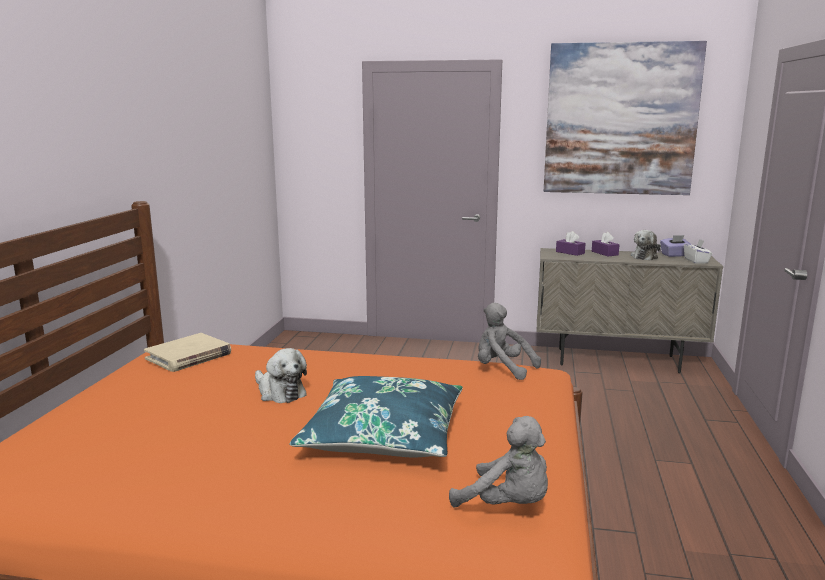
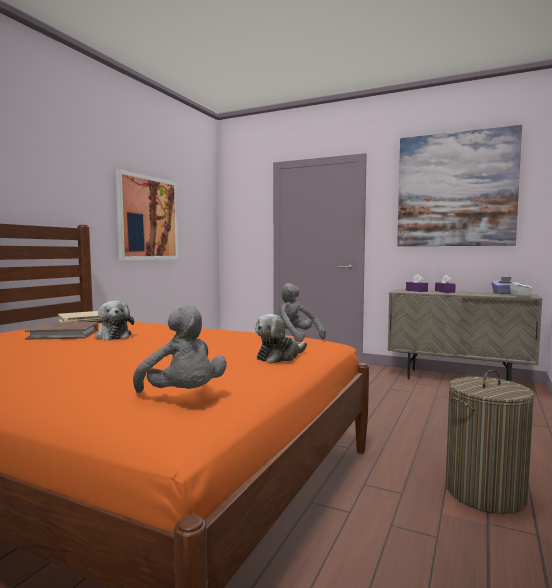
camera: 15 degrees right, 10 degrees down
(200, 165) = (148, 218): none -> picture
(205, 395) = (64, 334): none -> brown book
(383, 434) = (148, 356): blue pillow -> none
(645, 256) = (477, 293): plush toy -> plush toy (280, 357)
(712, 518) = (484, 492): none -> laundry basket

